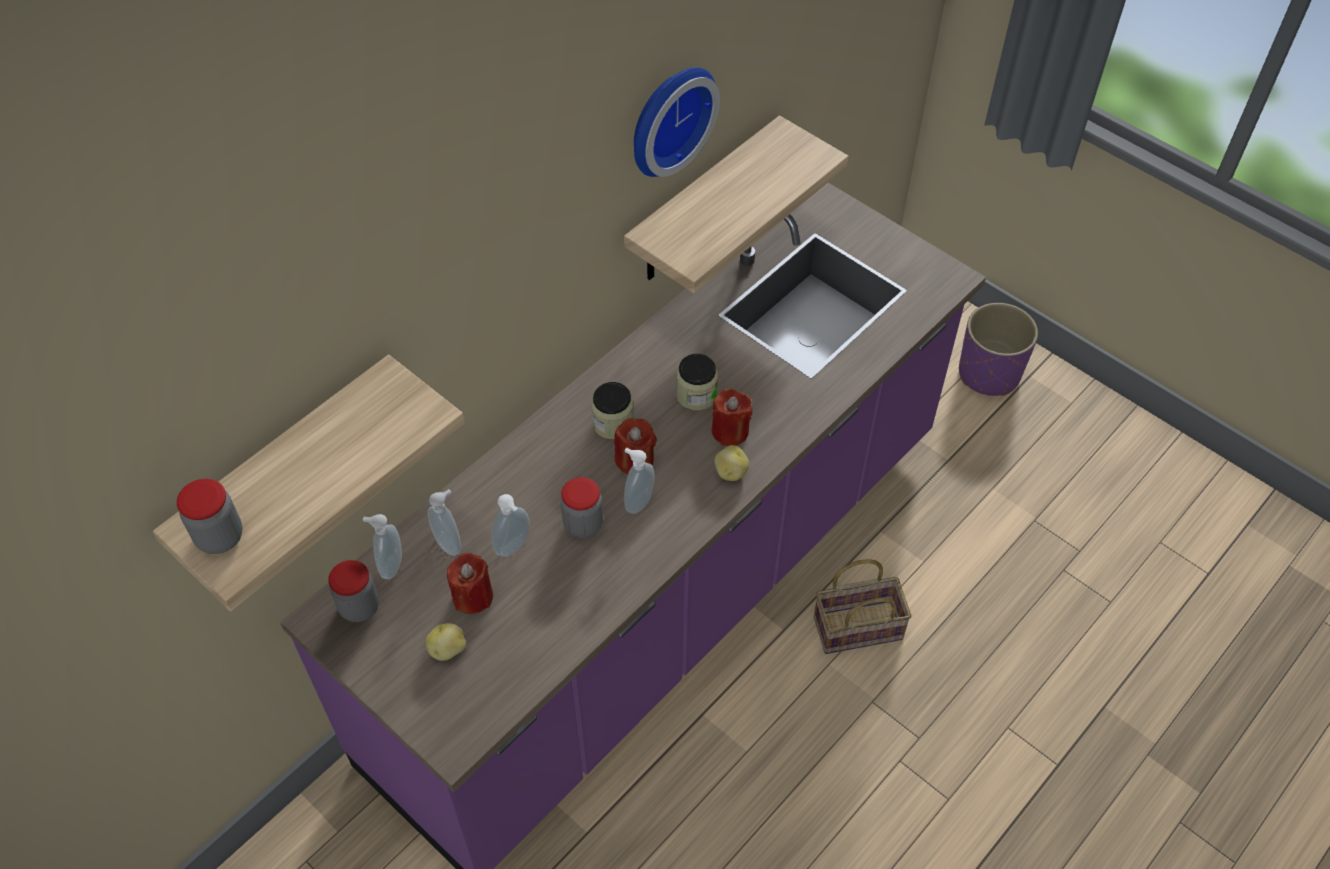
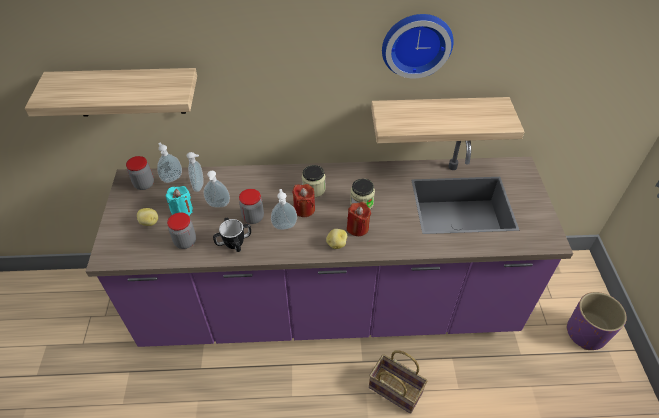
camera: 45 degrees right, 5 degrees down
(220, 537) = (55, 87): jar -> jar (185, 241)
(472, 596) = (182, 211): red candle -> turquoise candle
(602, 576) = (234, 242): none -> mug

